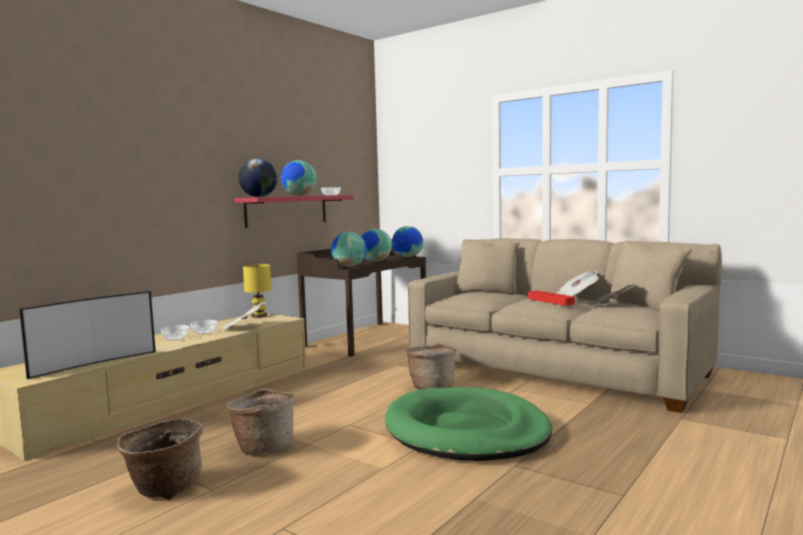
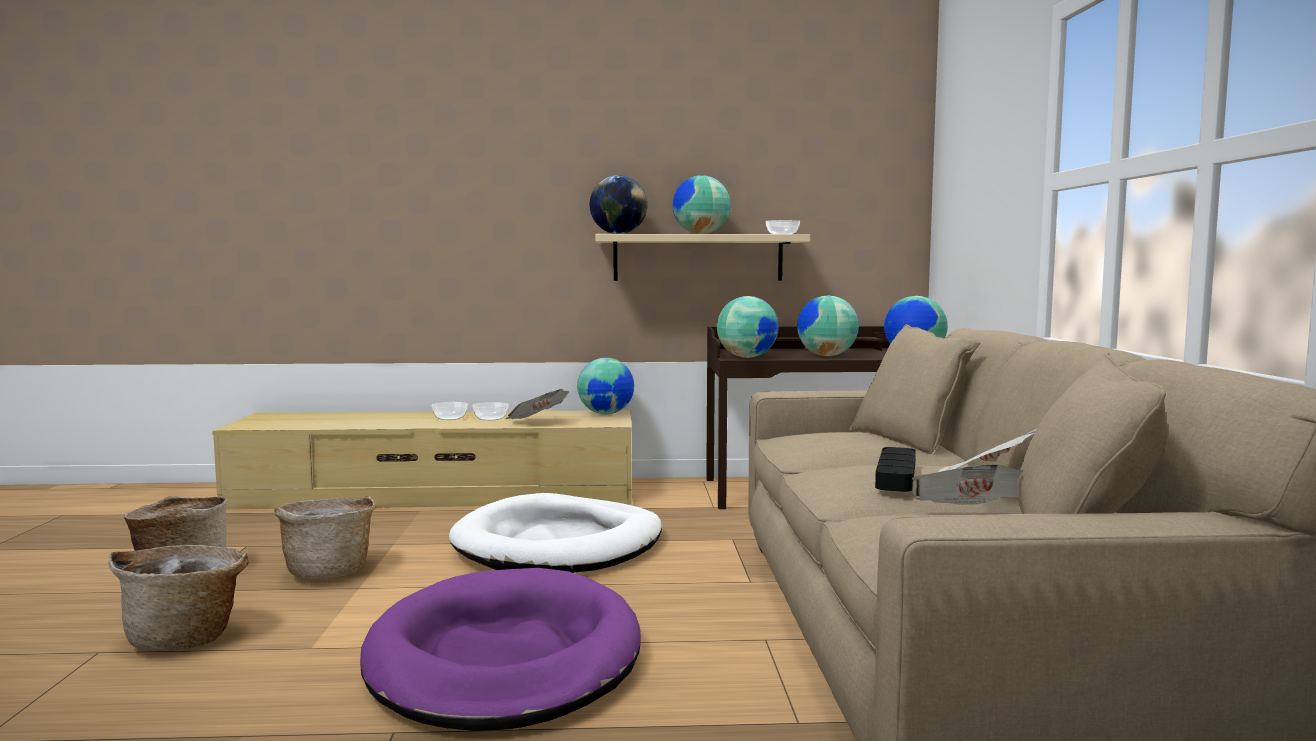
camera: 50 degrees right, 0 degrees up
(93, 363) = (316, 424): television -> none
(259, 316) = (606, 414): yellow table lamp -> globe
(287, 210) = (698, 258): red shelf -> beige shelf
(335, 392) = (559, 544): none -> white dog bed
(431, 386) = (675, 583): basket -> basket (186, 637)
(466, 431) = (505, 658): green dog bed -> purple dog bed
(550, 301) = (896, 475): red tray -> black tray

